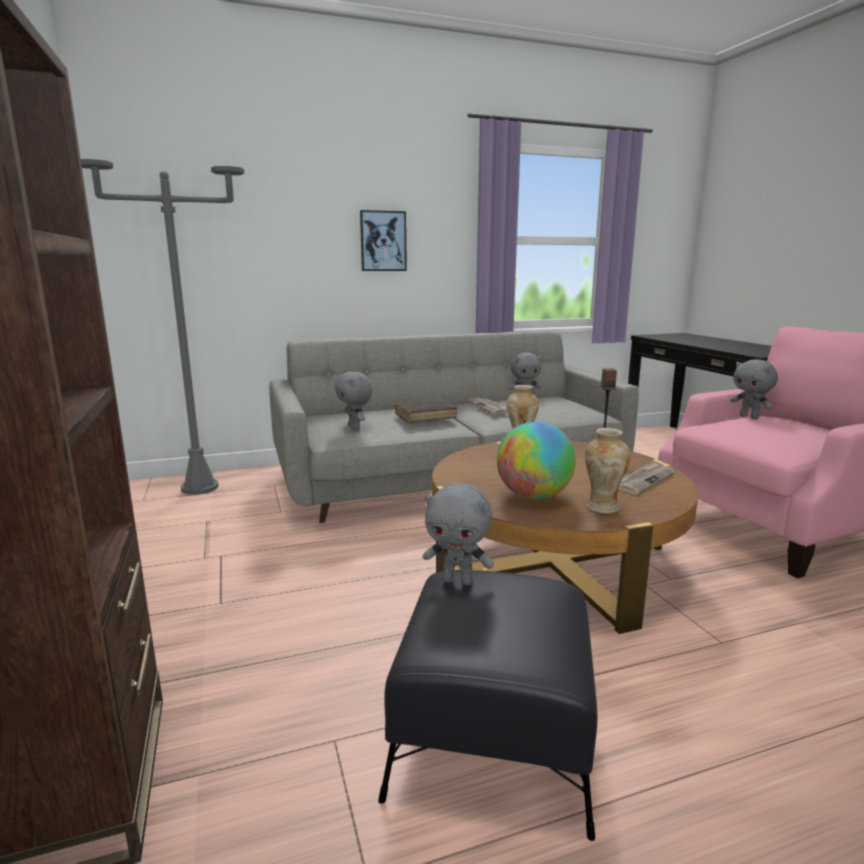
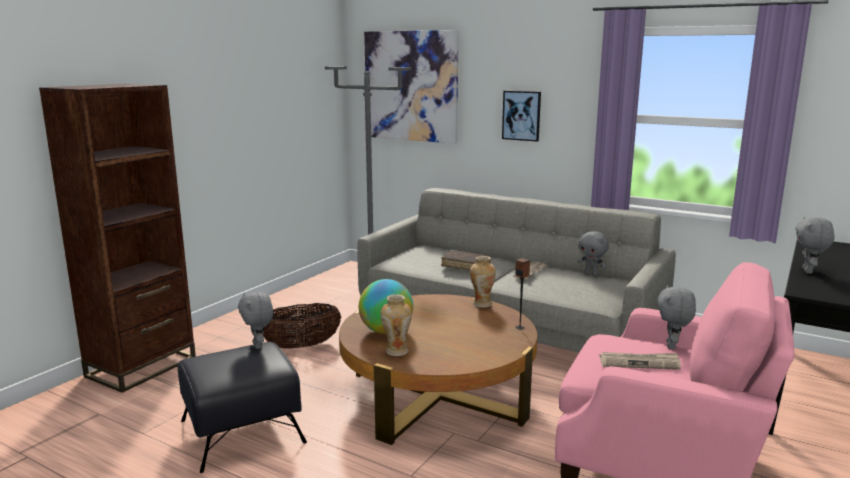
camera: 50 degrees right, 0 degrees up
(216, 204) = (411, 86): none -> picture
(300, 594) = (302, 346): none -> basket
(355, 427) = (413, 260): grey plush toy -> grey plush toy (808, 271)
(643, 480) = (471, 352): newspaper -> newspaper (639, 362)

